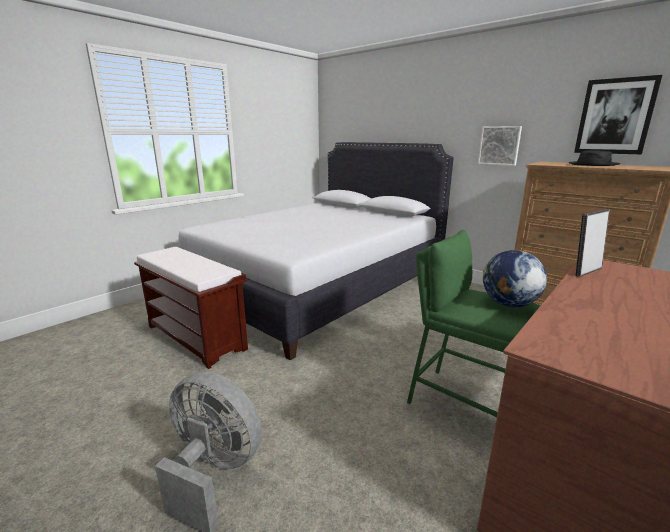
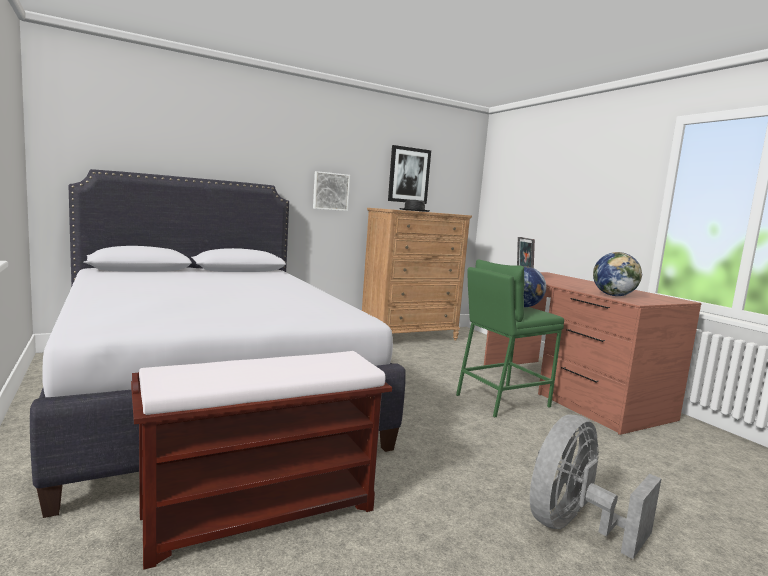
camera: 70 degrees left, 10 degrees down
(572, 331) = (614, 295): none -> globe

